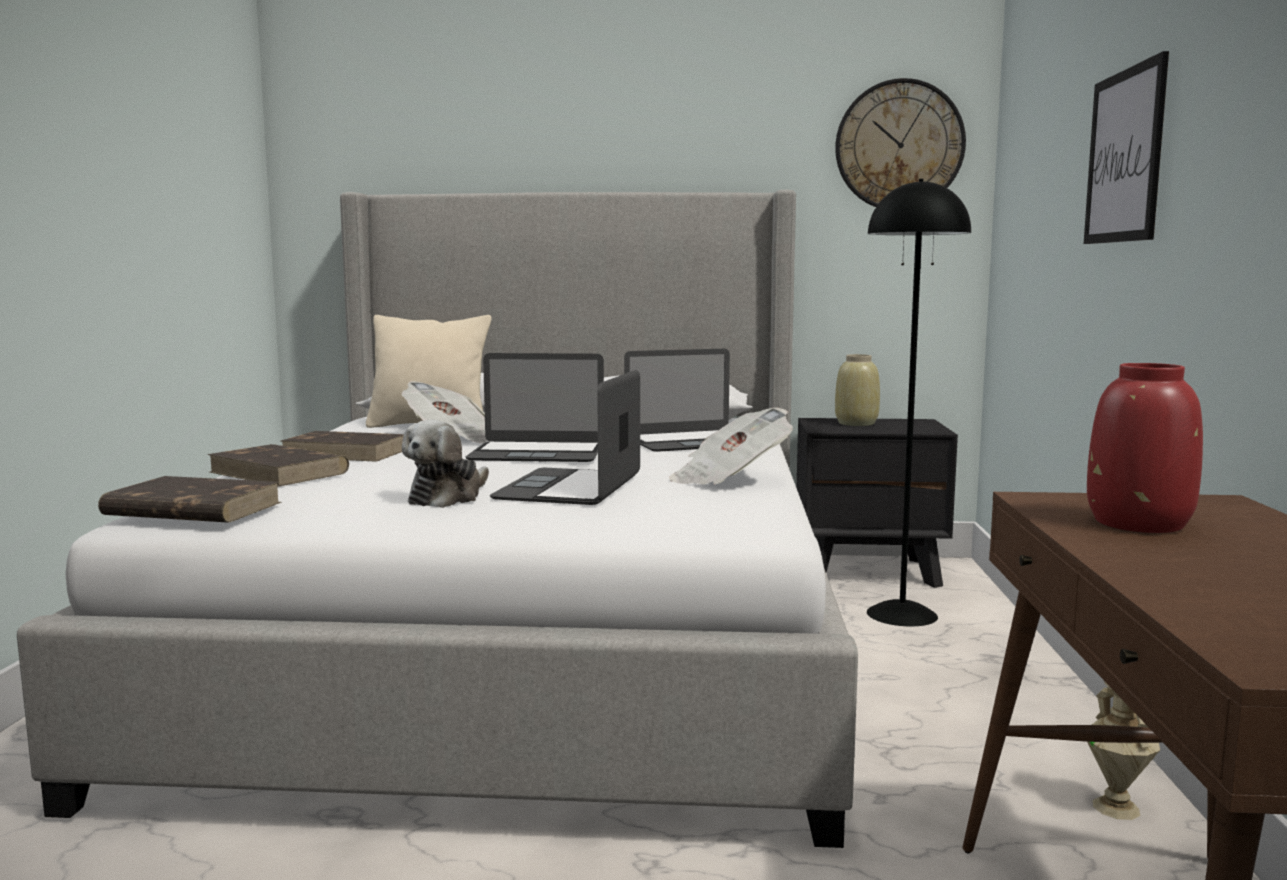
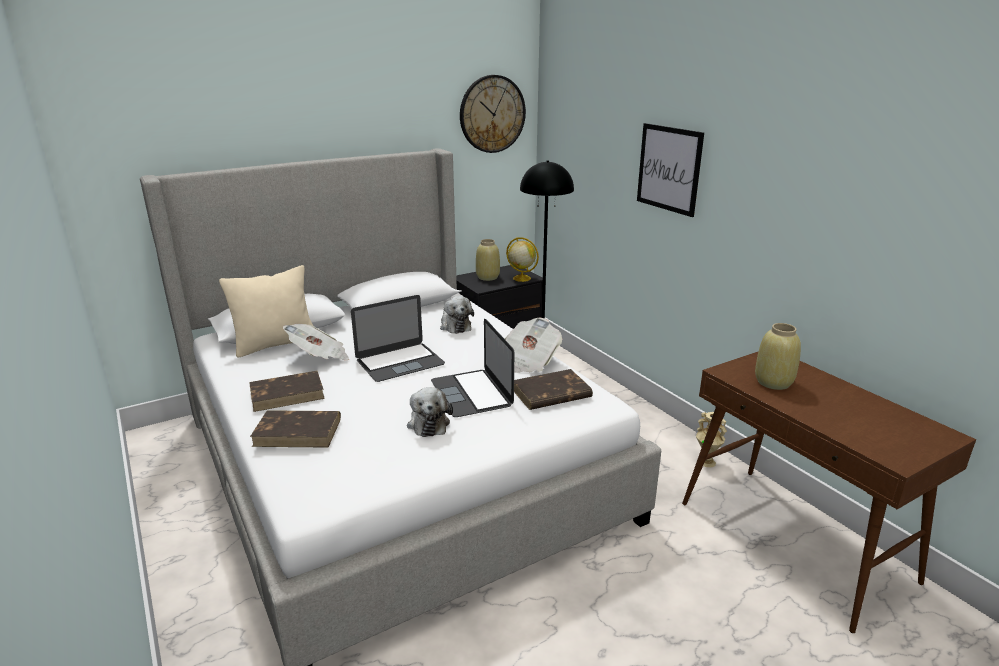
camera: 35 degrees left, 15 degrees up
(191, 509) = (322, 488): brown book -> brown book (550, 394)
(691, 441) = (455, 325): laptop -> plush toy
(913, 429) = (521, 278): none -> globe
(1140, 523) = (773, 382): red vase -> beige vase

